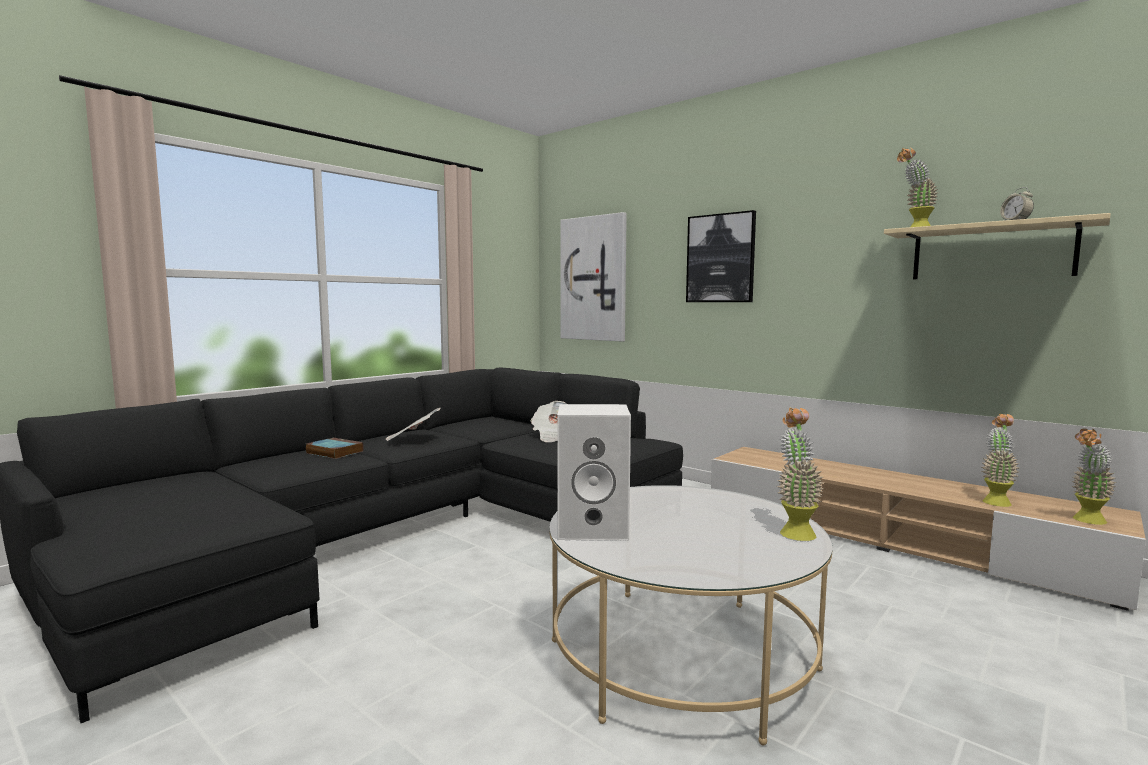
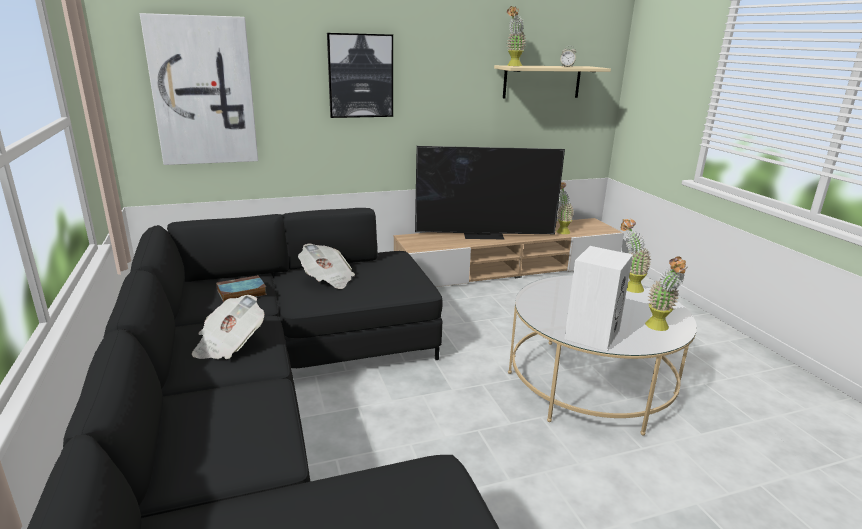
camera: 60 degrees left, 15 degrees up
(333, 452) = (210, 401): book -> book (241, 293)
(850, 472) = (484, 235): none -> television
(1086, 521) = (598, 230): potted plant -> potted plant (659, 328)

